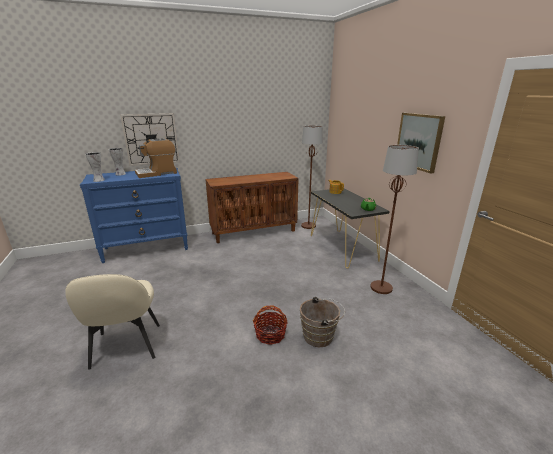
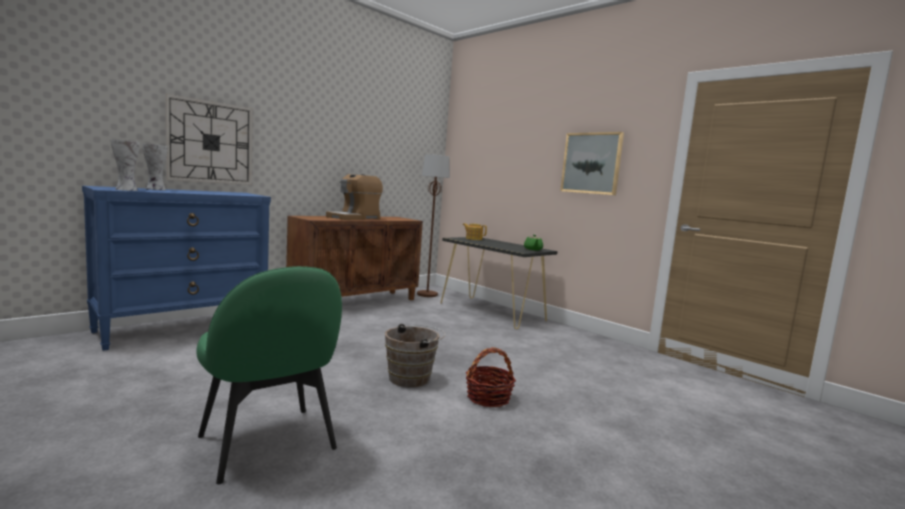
camera: 25 degrees left, 15 degrees down
(126, 347) = (268, 444): beige chair -> green chair
(157, 173) = (225, 193): coffee machine -> coffee machine (354, 218)
(320, 336) = (552, 391): brown bucket -> brown bucket (412, 378)
(381, 288) = (572, 342): brown floor lamp -> none

